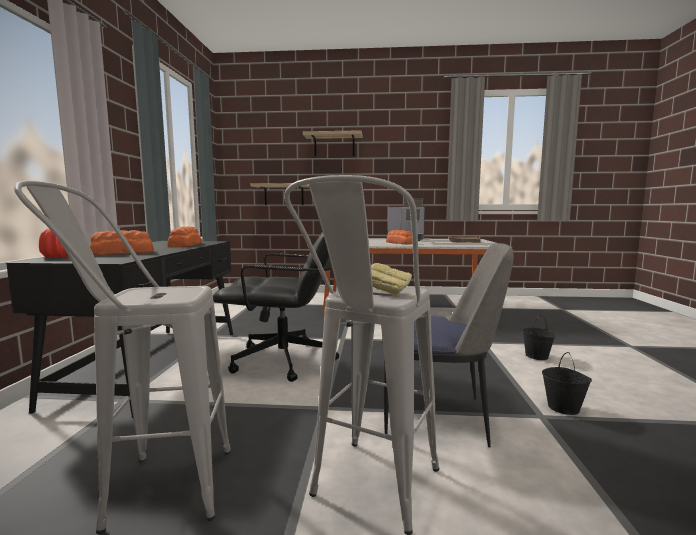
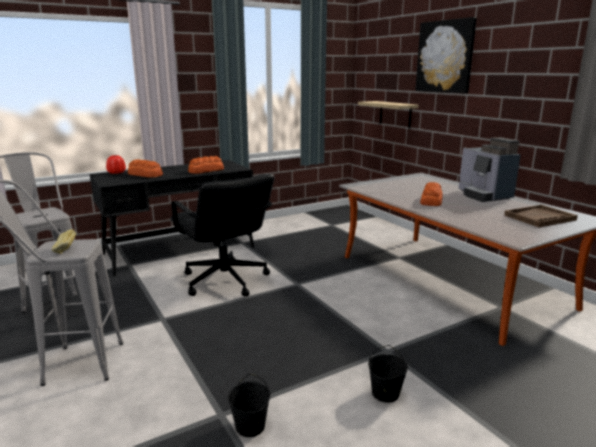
camera: 55 degrees right, 10 degrees up
(334, 145) = (445, 56): shelf -> picture
(439, 417) = (181, 365): chair -> none

